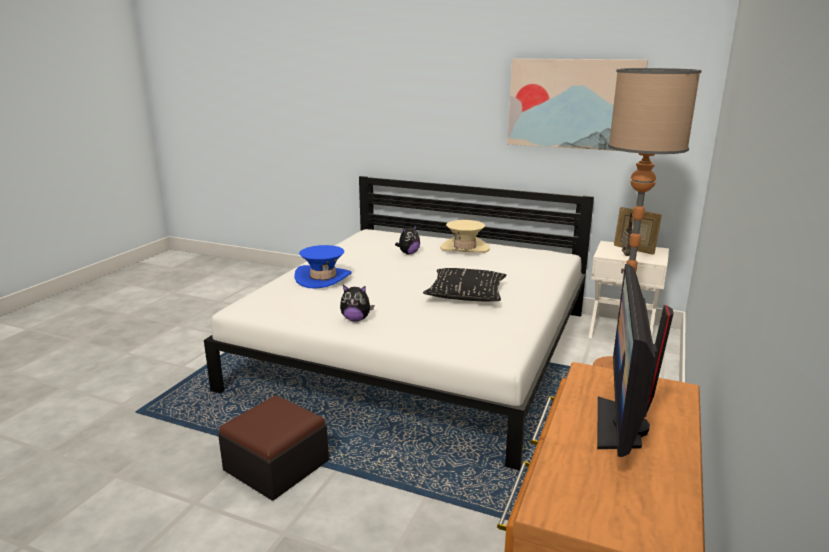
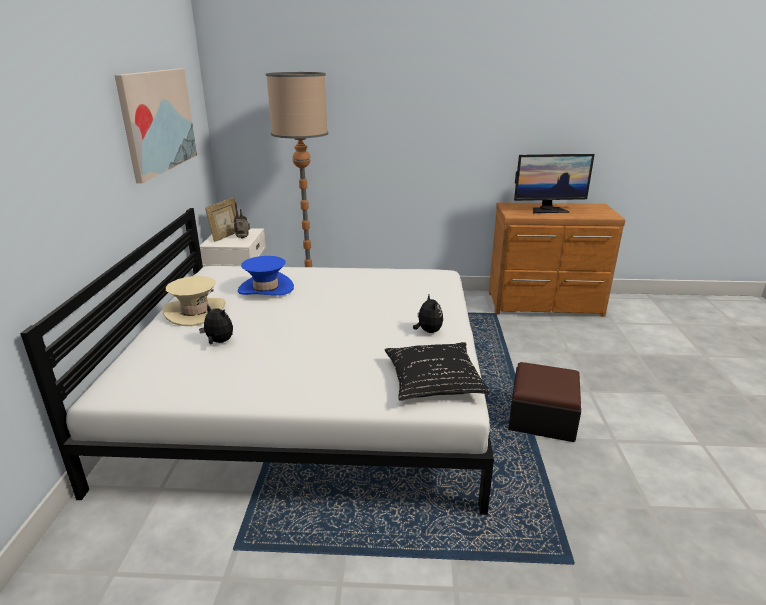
camera: 110 degrees left, 5 degrees up
(323, 278) = (336, 375): blue hat -> blue hat (266, 288)
(466, 294) = (337, 295): black pillow -> black pillow (433, 380)

